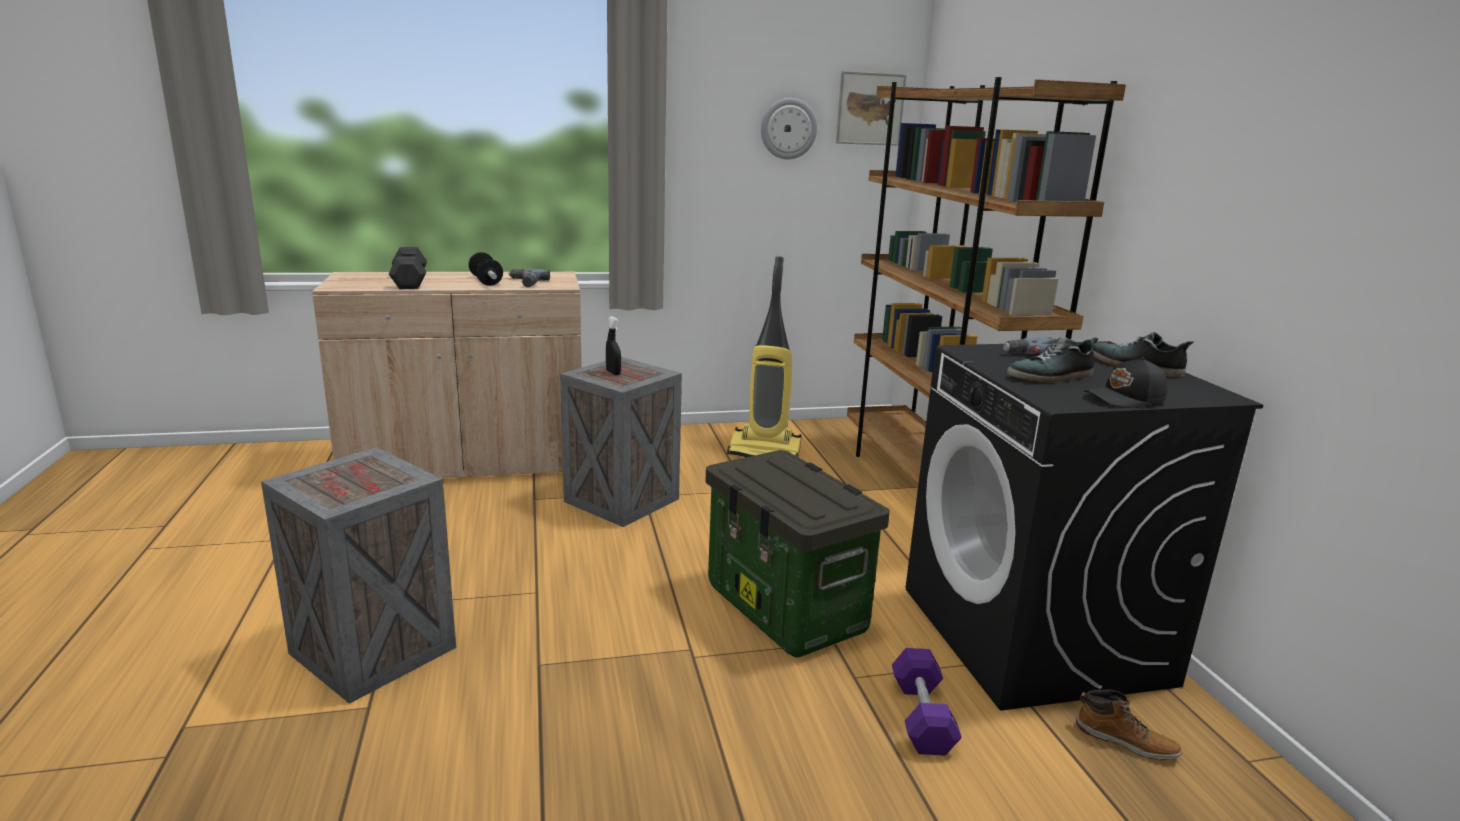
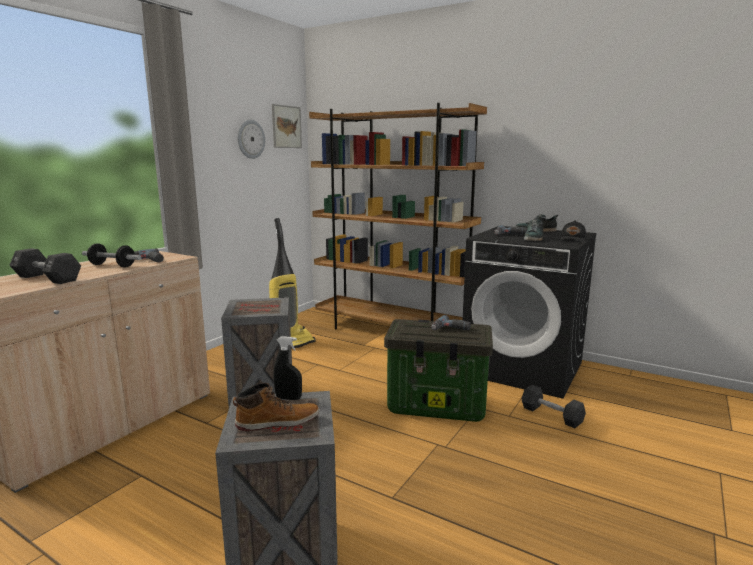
camera: 45 degrees left, 5 degrees down
(613, 373) = (253, 308): black spray bottle -> black spray bottle (288, 398)
(808, 490) = (450, 329): none -> power drill
(922, 717) = (551, 415): purple dumbbell -> black dumbbell
(1125, 741) = (602, 387): boot -> boot (277, 422)

